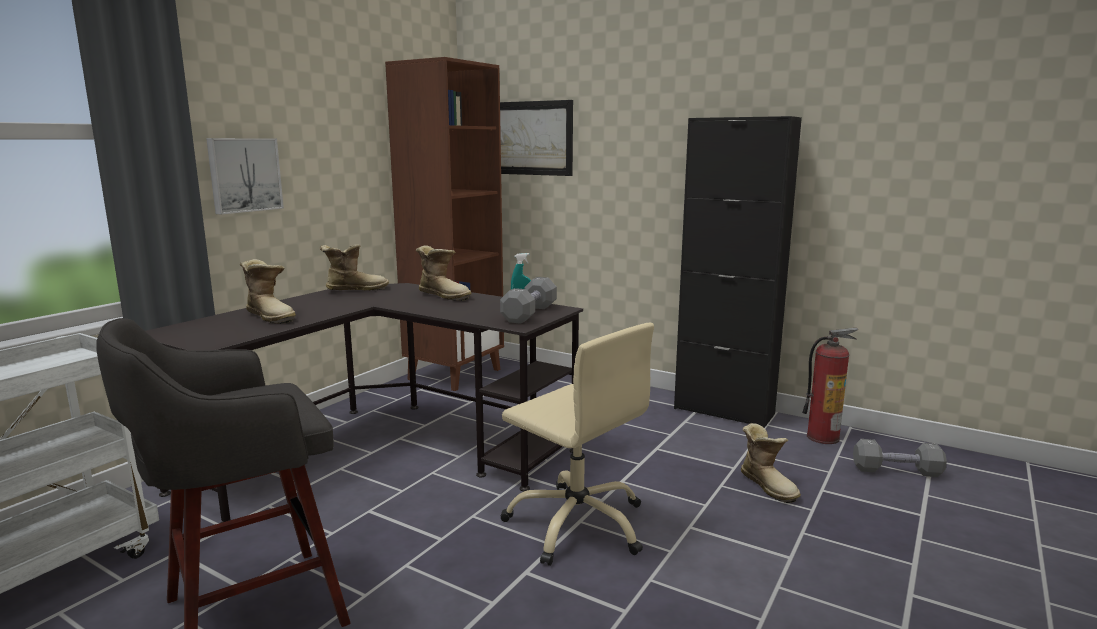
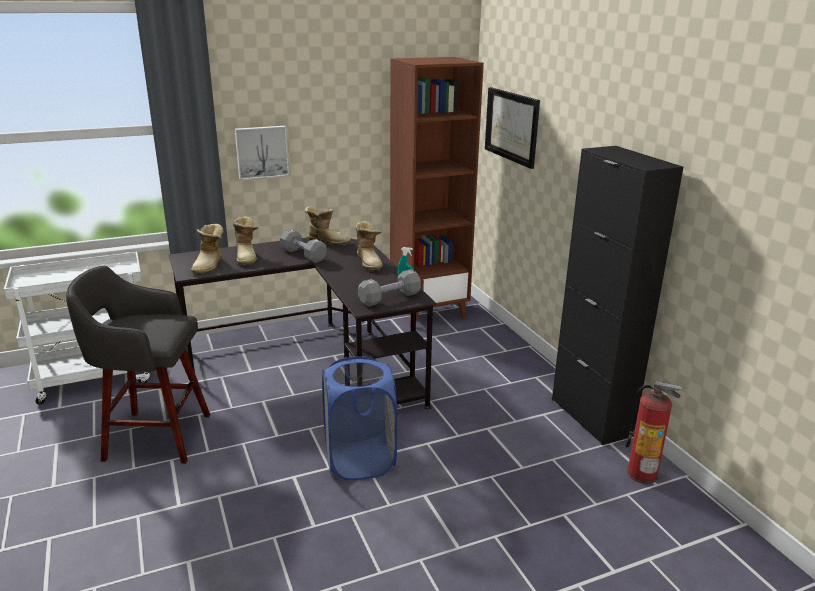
camera: 35 degrees right, 10 degrees up
(577, 524) = (359, 460): beige office chair -> blue laundry basket
(768, 485) = (526, 492): boot -> boot (210, 266)
(896, 471) = (658, 529): grey dumbbell -> grey dumbbell (303, 255)

